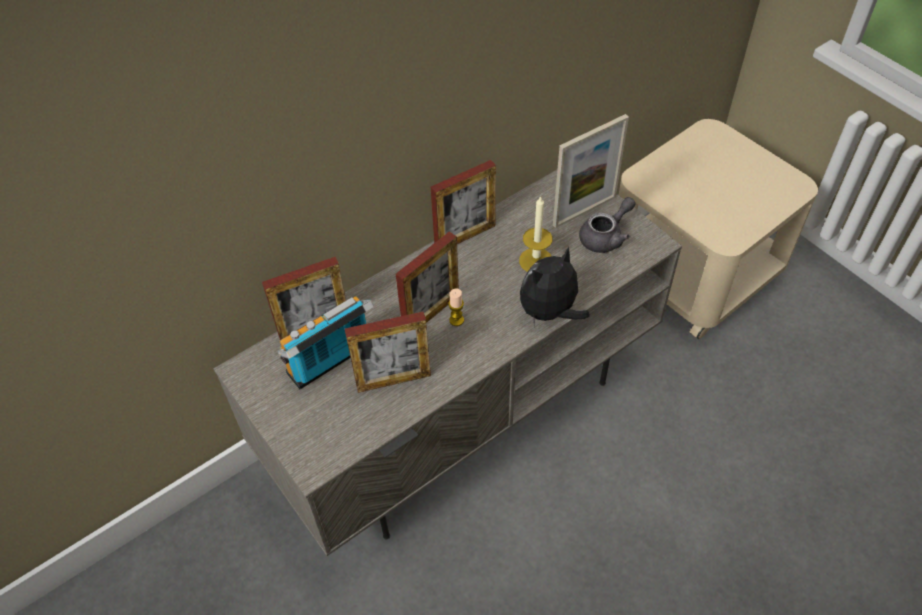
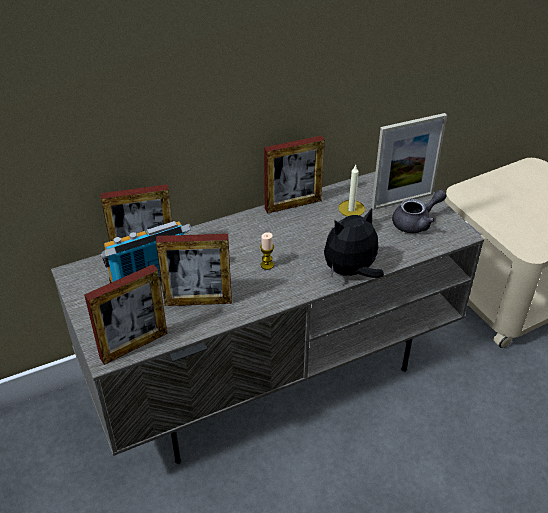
camera: 10 degrees right, 10 degrees down
(431, 313) = (246, 256): picture frame -> picture frame (134, 345)

